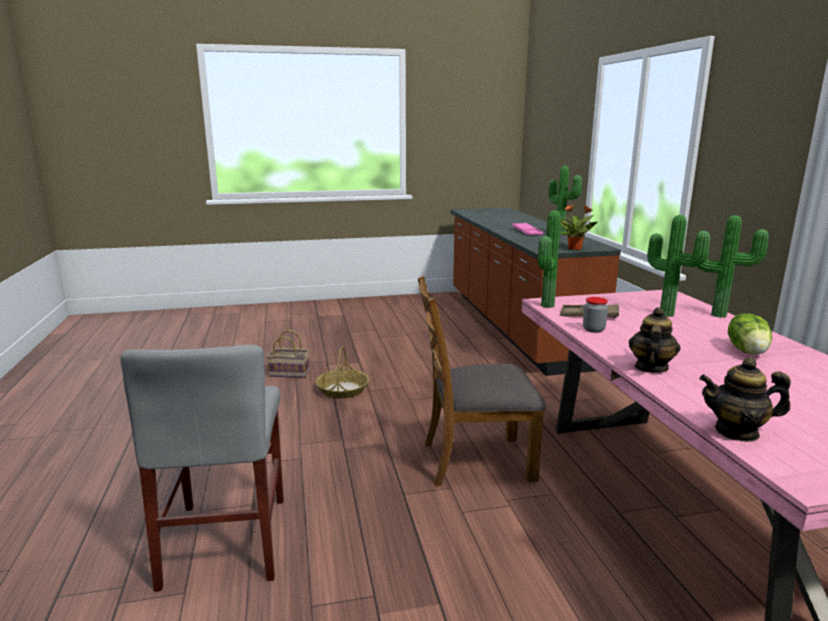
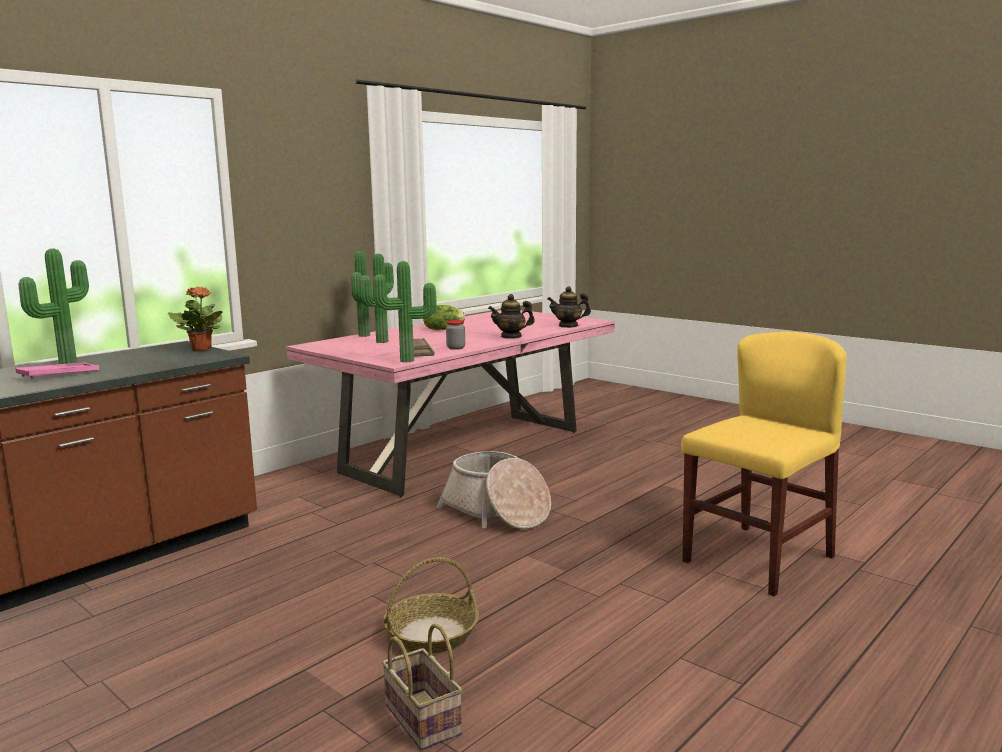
camera: 125 degrees left, 5 degrees down
(226, 540) = (758, 559): grey chair -> yellow chair
(476, 460) = (497, 512): brown chair -> basket
(737, 431) = (568, 326): teapot -> teapot turned 120 degrees clockwise

